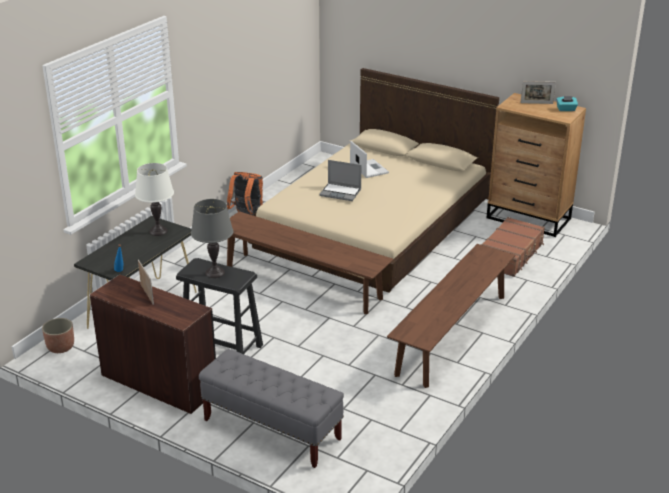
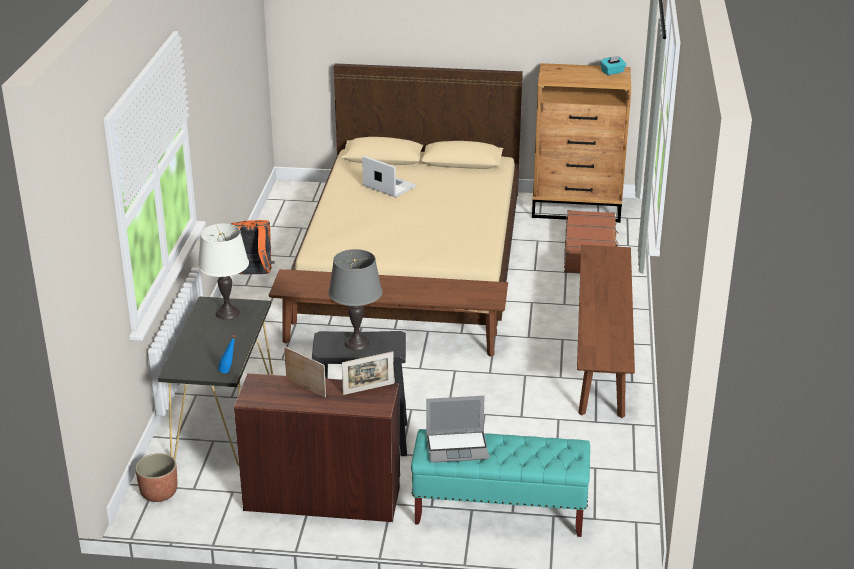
camera: 25 degrees left, 0 degrees up
(271, 430) = (499, 511): grey bench -> turquoise bench
(341, 193) = (383, 220): laptop -> laptop (457, 447)
(536, 103) = (576, 71): picture frame -> picture frame (368, 389)

